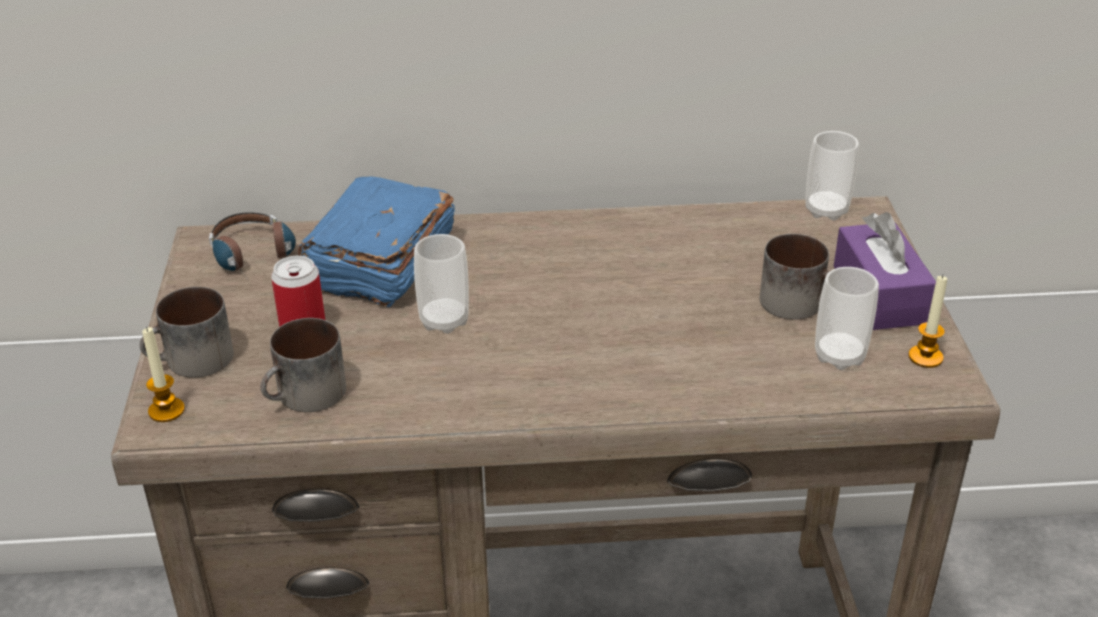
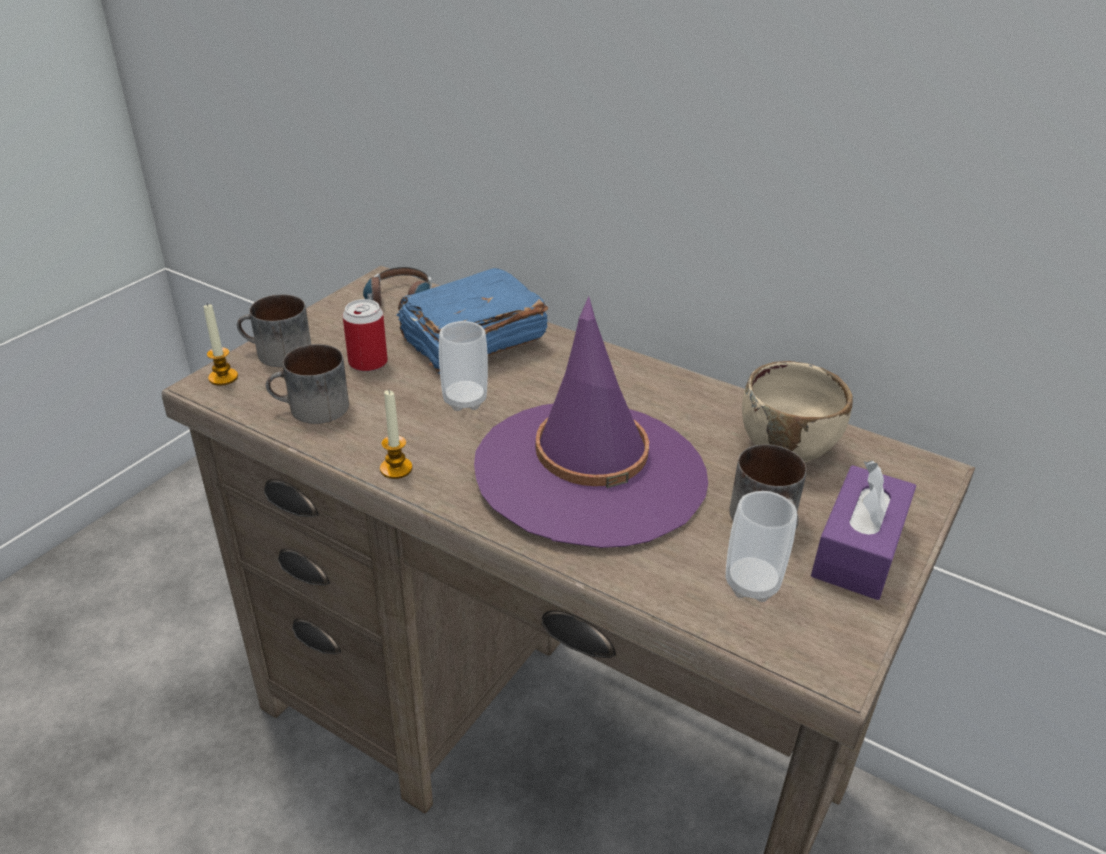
camera: 35 degrees right, 0 degrees up
(627, 330) = (590, 471): none -> purple hat
(749, 238) = (787, 446): none -> beige bowl
(826, 210) = (892, 453): cup -> none
(925, 357) = (838, 629): candle -> candle (396, 468)

